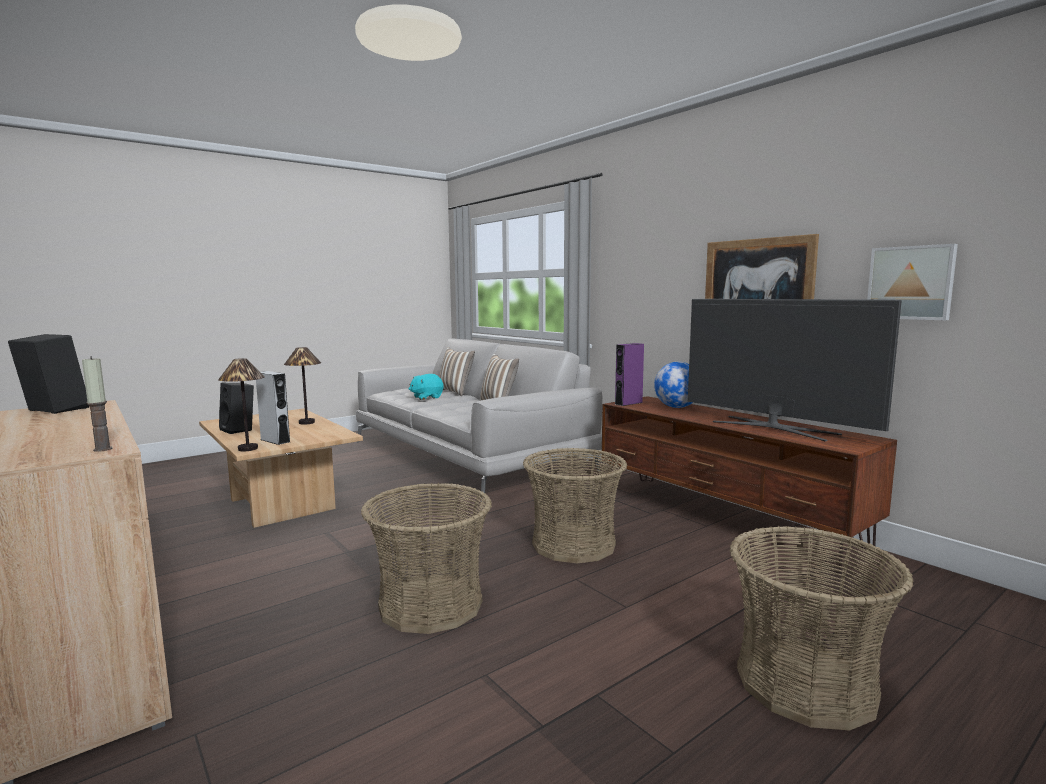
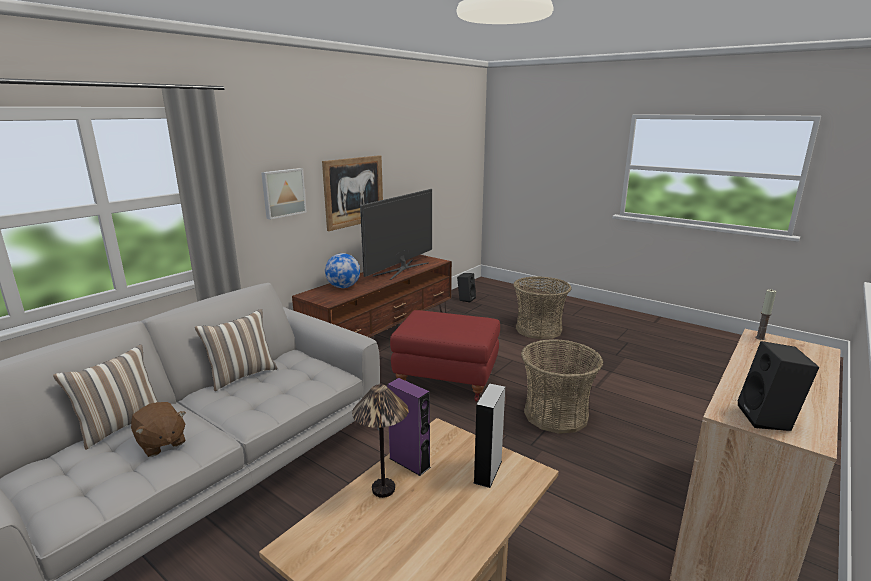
camera: 105 degrees left, 10 degrees up
(239, 430) = (450, 543): black speaker -> black speaker (466, 299)
(247, 449) = (531, 476): table lamp -> none
(426, 397) = (161, 443): turquoise plush toy -> brown plush toy
(574, 544) = (447, 379): basket -> red ottoman
(628, 403) = (328, 300): purple speaker -> purple speaker (409, 462)
(910, 283) = (412, 179): picture -> picture (283, 193)

